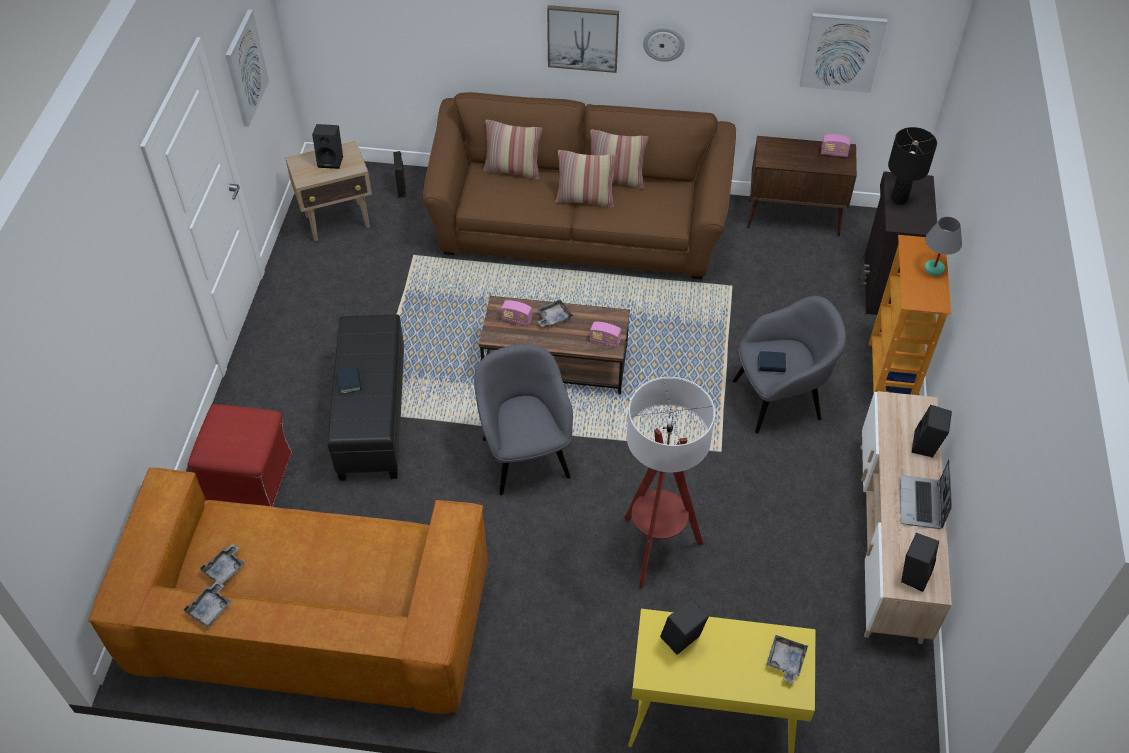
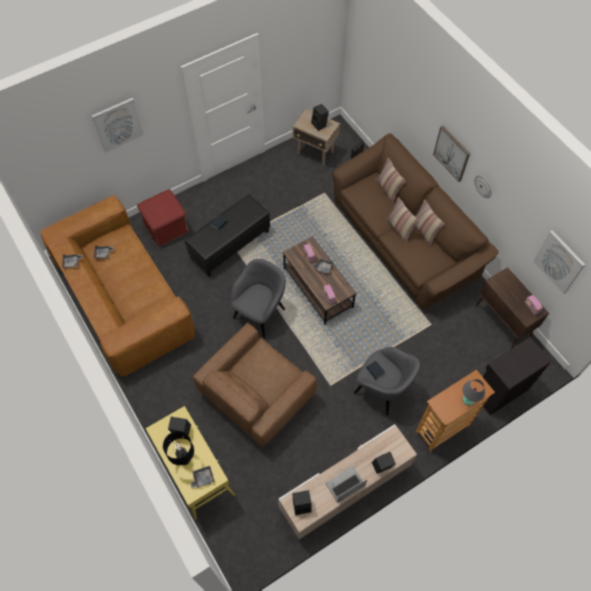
camera: 50 degrees right, 10 degrees up
(245, 68) = (296, 58): picture -> picture (117, 124)
(656, 549) = (257, 395): floor lamp -> brown armchair
(898, 199) = (516, 356): black table lamp -> black table lamp (184, 459)

